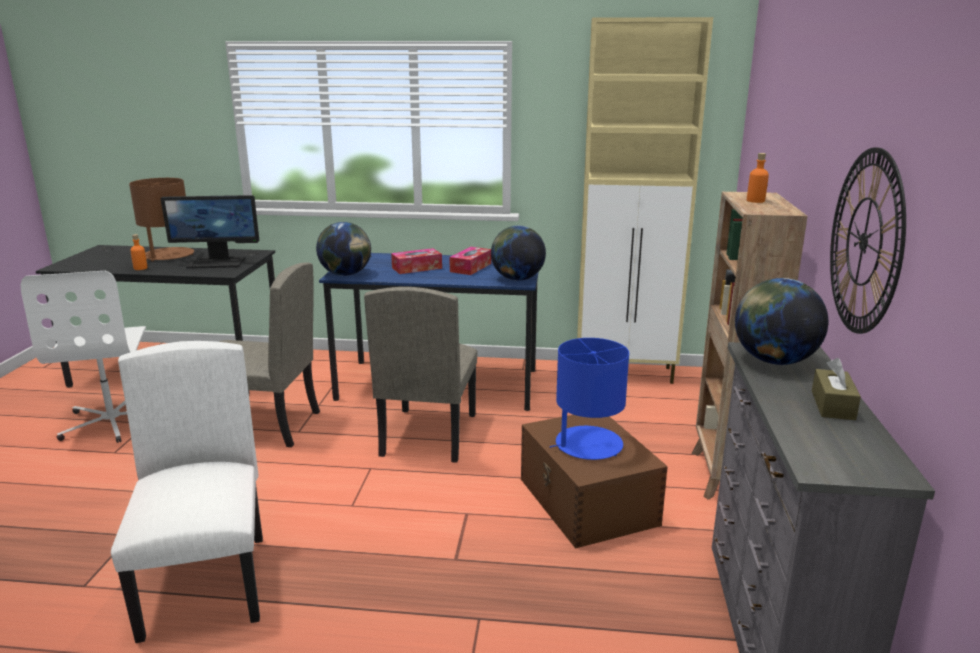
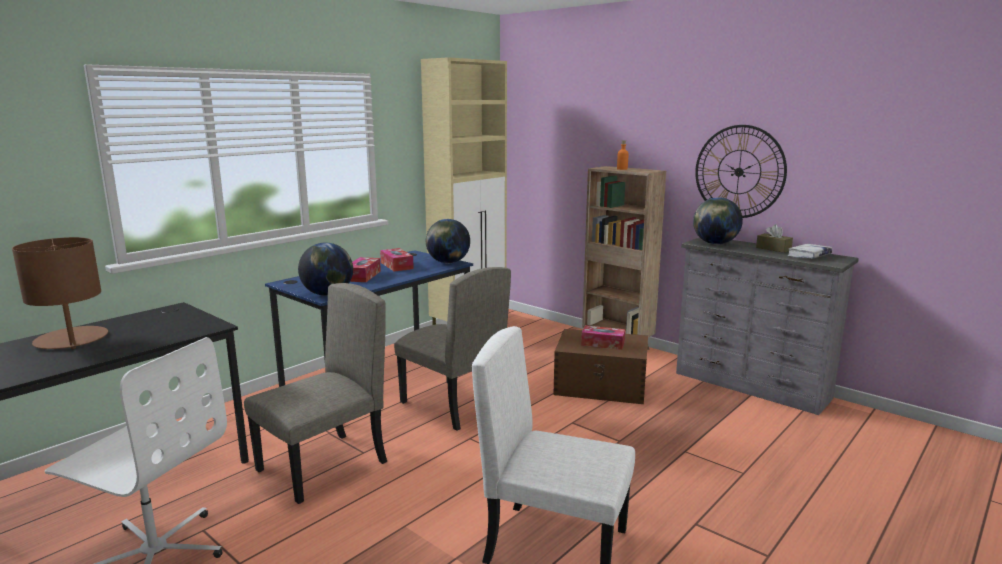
camera: 55 degrees left, 5 degrees down
(140, 268) = (89, 356): orange bottle -> none
(217, 262) = (166, 325): monitor -> none
(587, 444) = (603, 343): blue table lamp -> tissue box
(838, 441) = (809, 256): none -> white book

